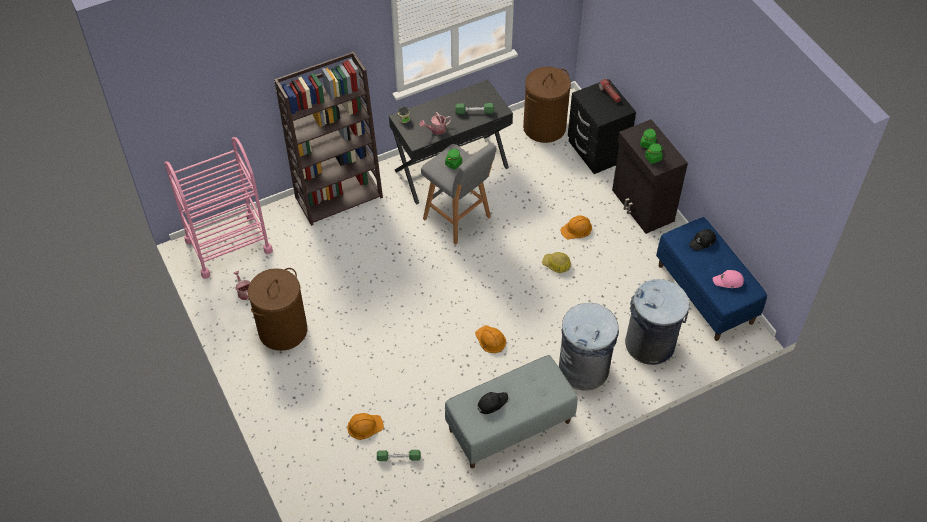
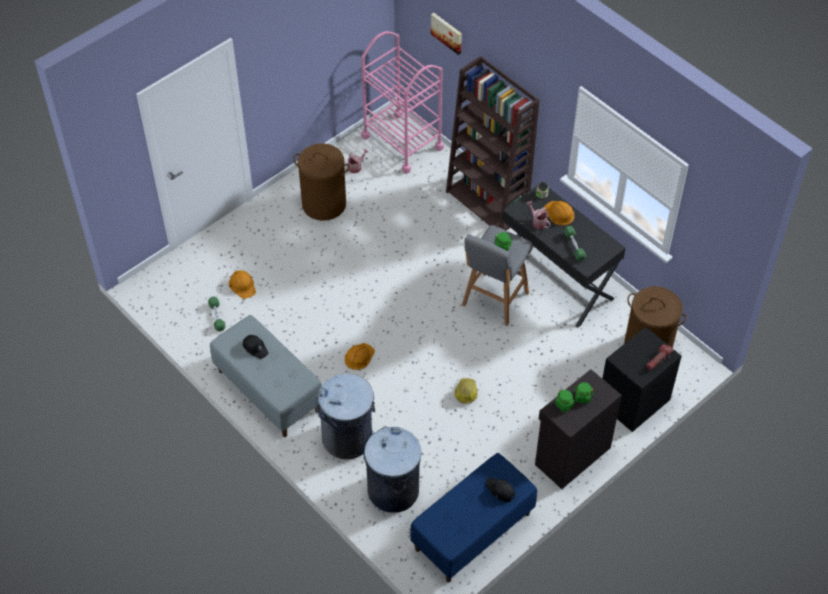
camera: 75 degrees right, 0 degrees up
(221, 100) = (447, 32): none -> picture
(576, 229) = (518, 401): orange hard hat -> orange hard hat (559, 213)
(728, 281) = (454, 521): pink cap -> none

